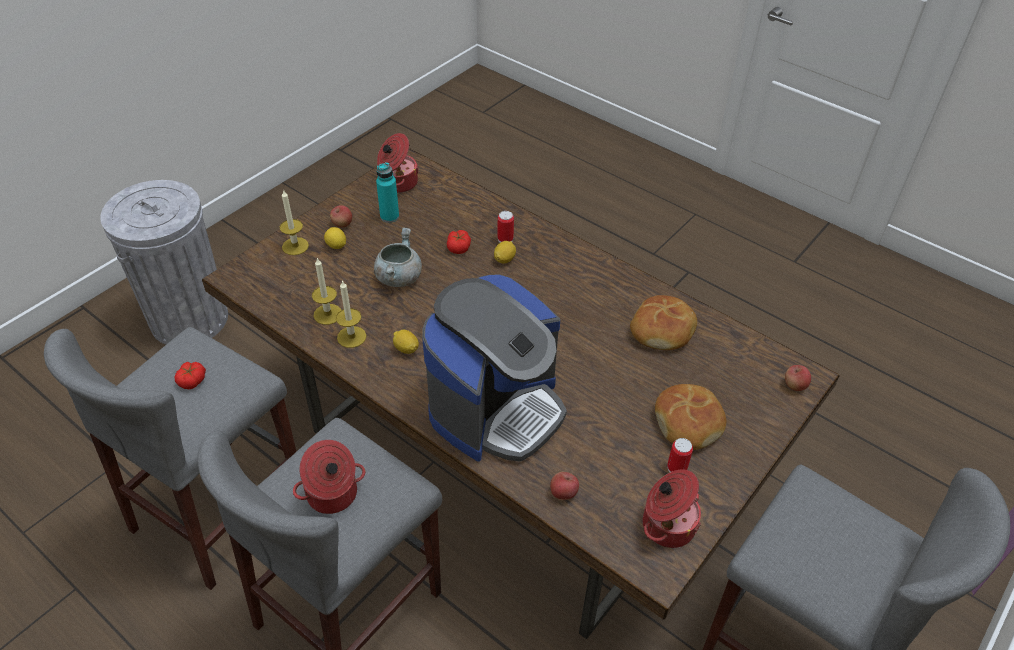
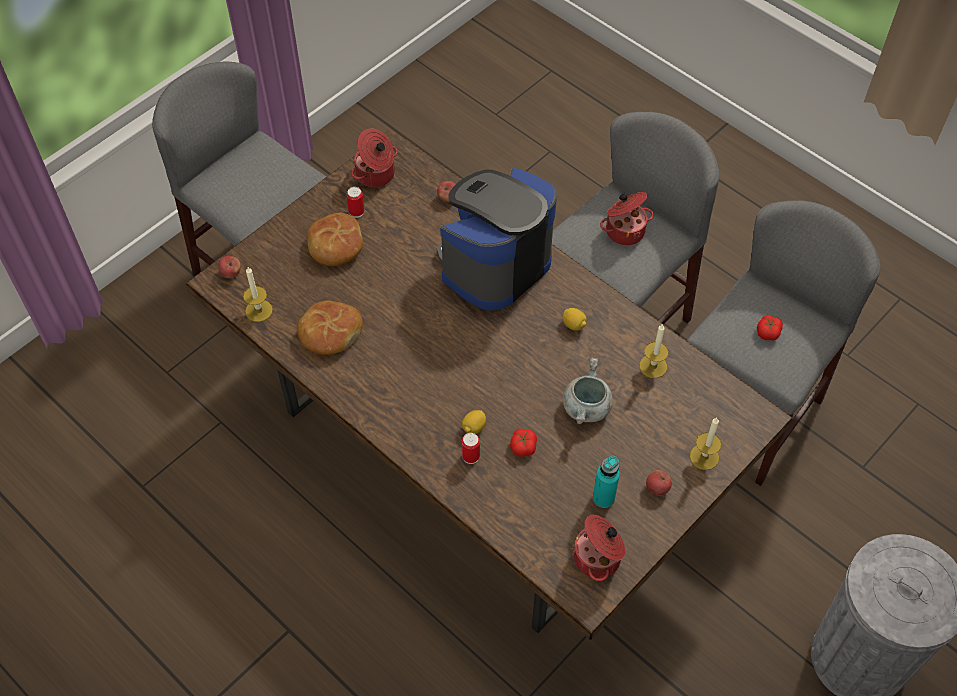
camera: 175 degrees left, 10 degrees up
(336, 246) = (658, 455): lemon -> none
(351, 337) = (626, 340): candle -> candle (259, 310)

